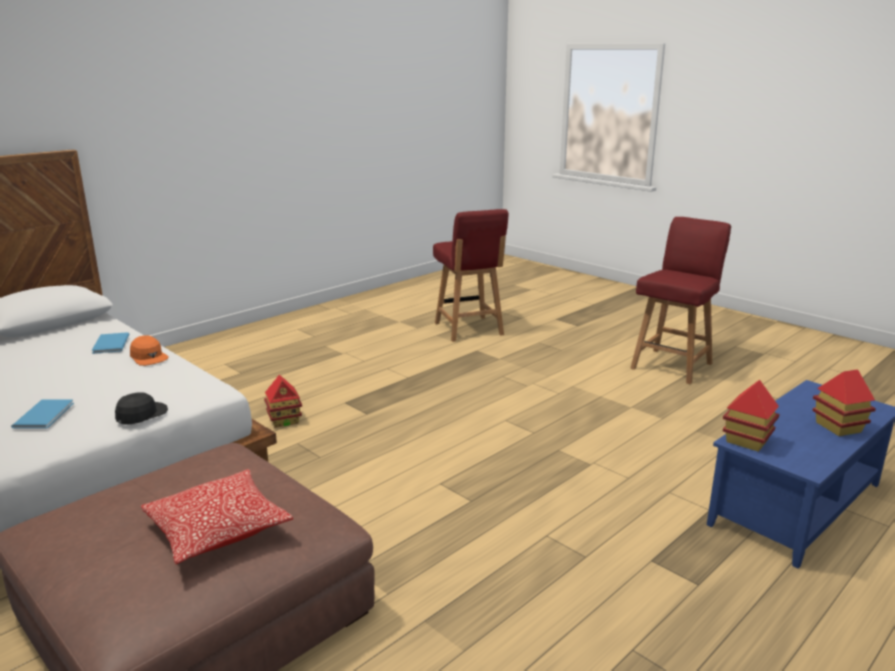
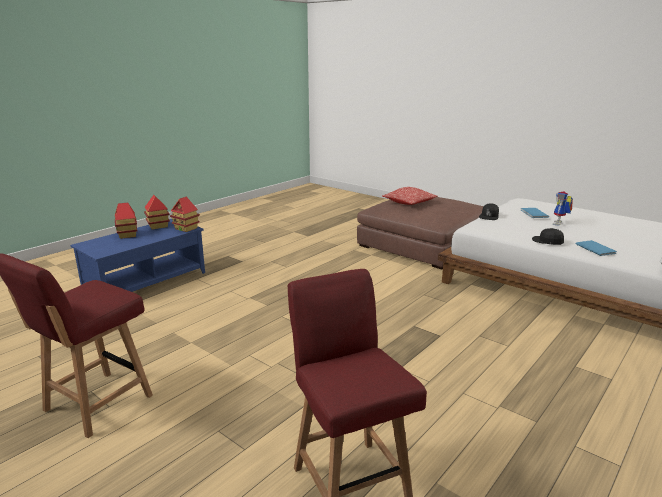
camera: 175 degrees right, 0 degrees up
(56, 388) = (559, 224): none -> toy robot
(148, 357) = (547, 241): orange cap -> black cap
(284, 421) = (472, 317): toy house -> toy house (158, 226)

